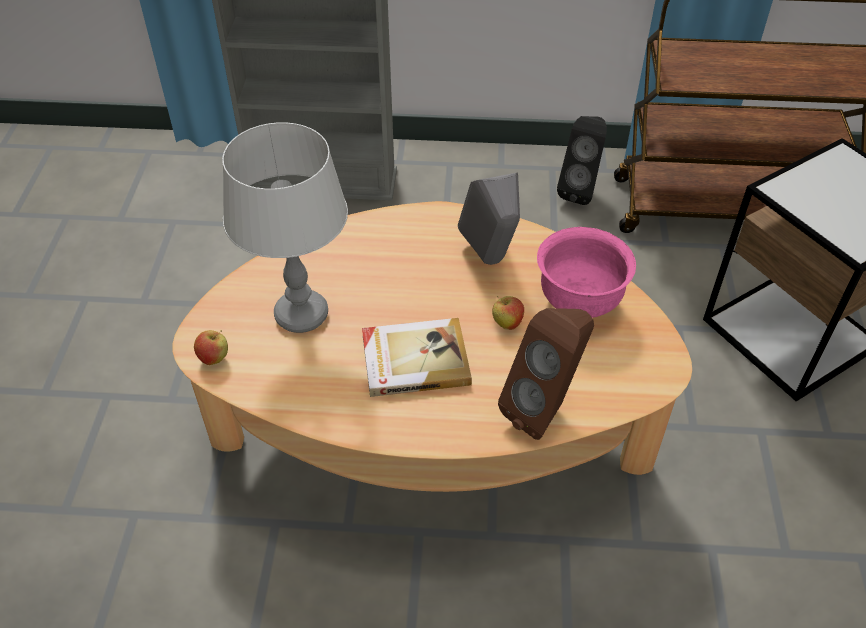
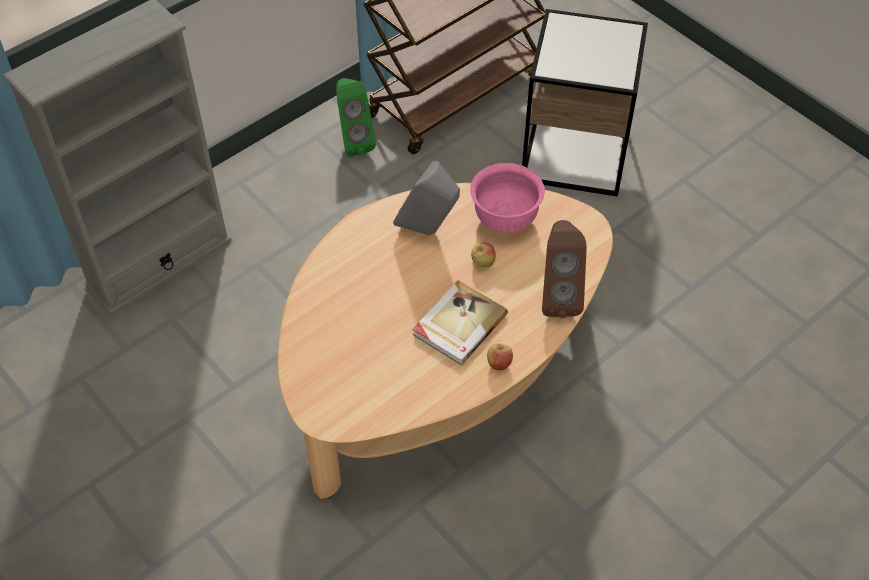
camera: 45 degrees left, 5 degrees up
(214, 358) = (343, 418): apple -> apple (499, 364)
(301, 315) = (359, 351): grey table lamp -> none
(580, 190) = (354, 141): black speaker -> green speaker

